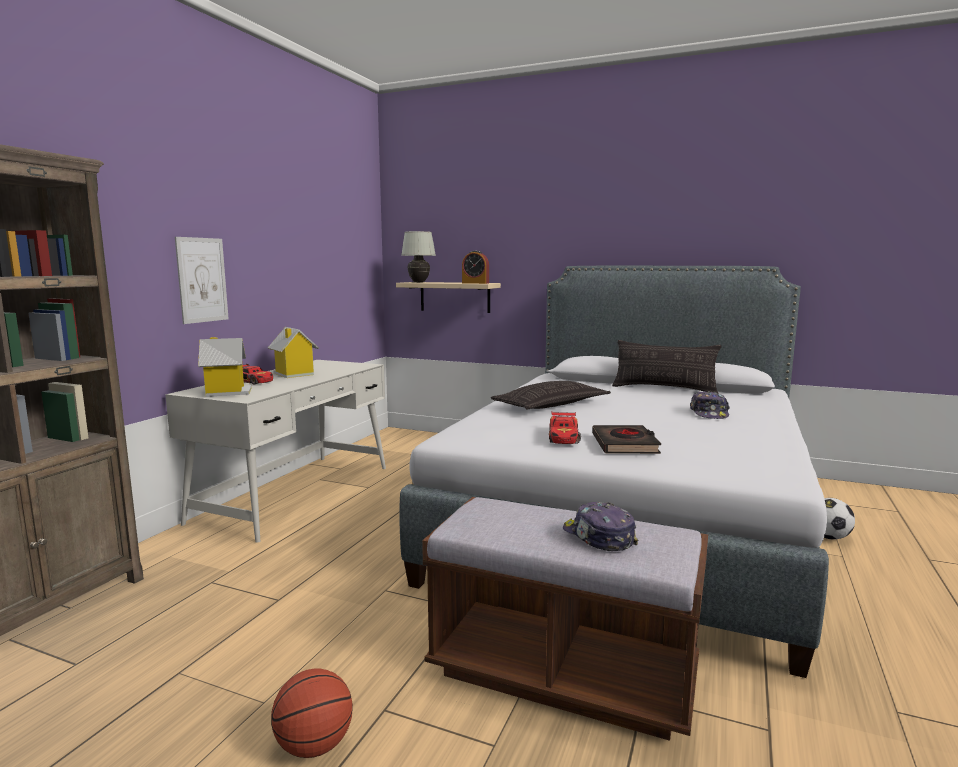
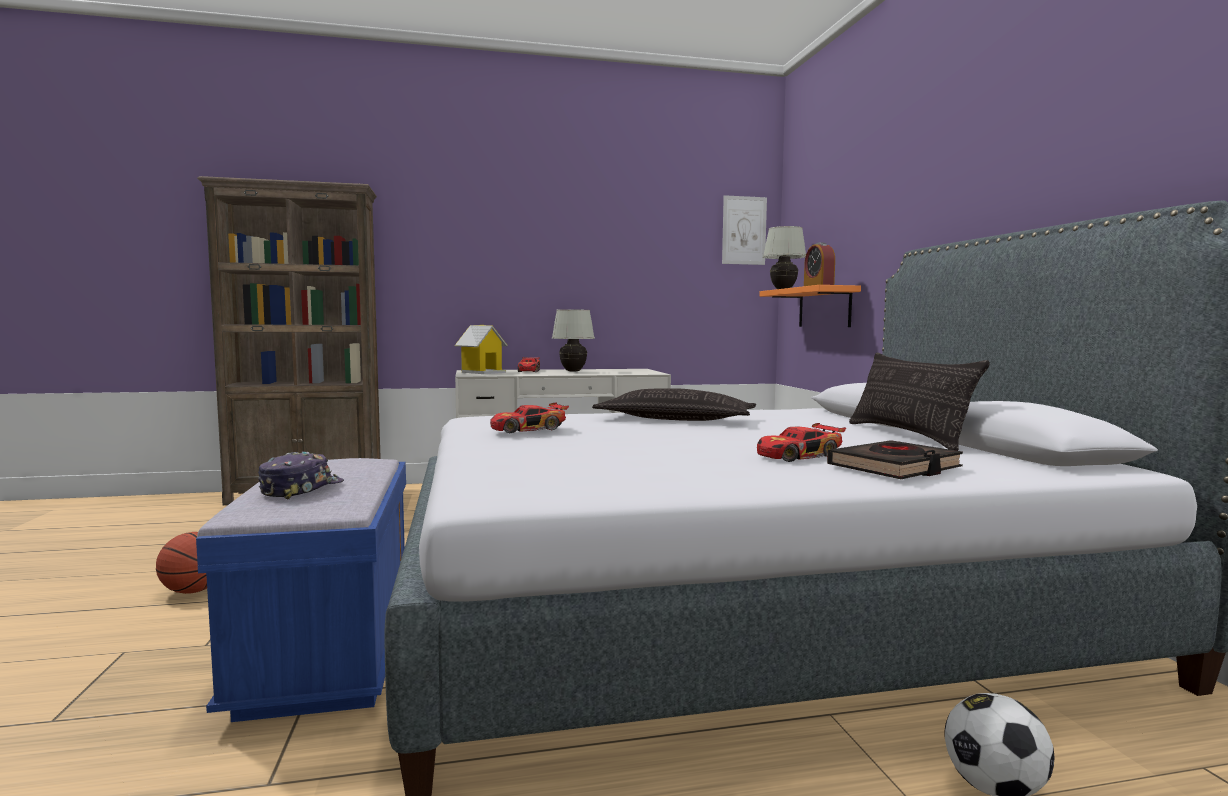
camera: 55 degrees right, 5 degrees down
(202, 280) = (505, 279): picture -> picture (744, 230)
(293, 374) = (573, 371): toy house -> white table lamp
(455, 297) = (824, 308): beige shelf -> orange shelf
(562, 673) = (330, 648): brown bench -> blue bench
(625, 445) = (544, 445): black book -> black book (894, 468)
(709, 414) = (799, 456): cap -> toy car

